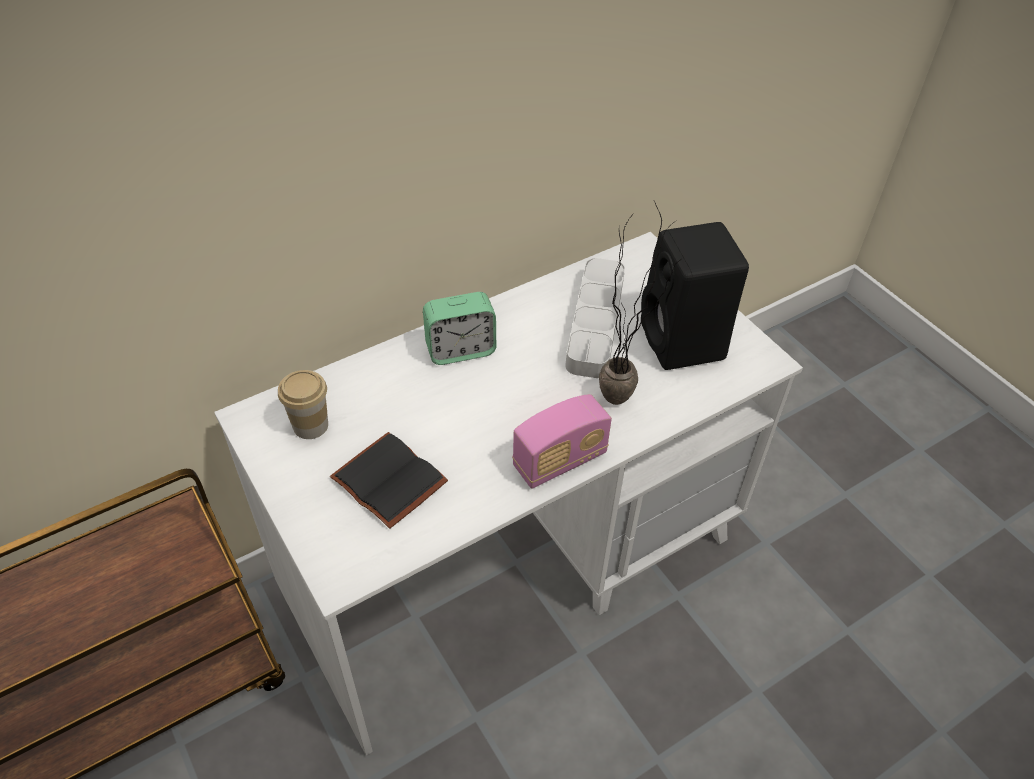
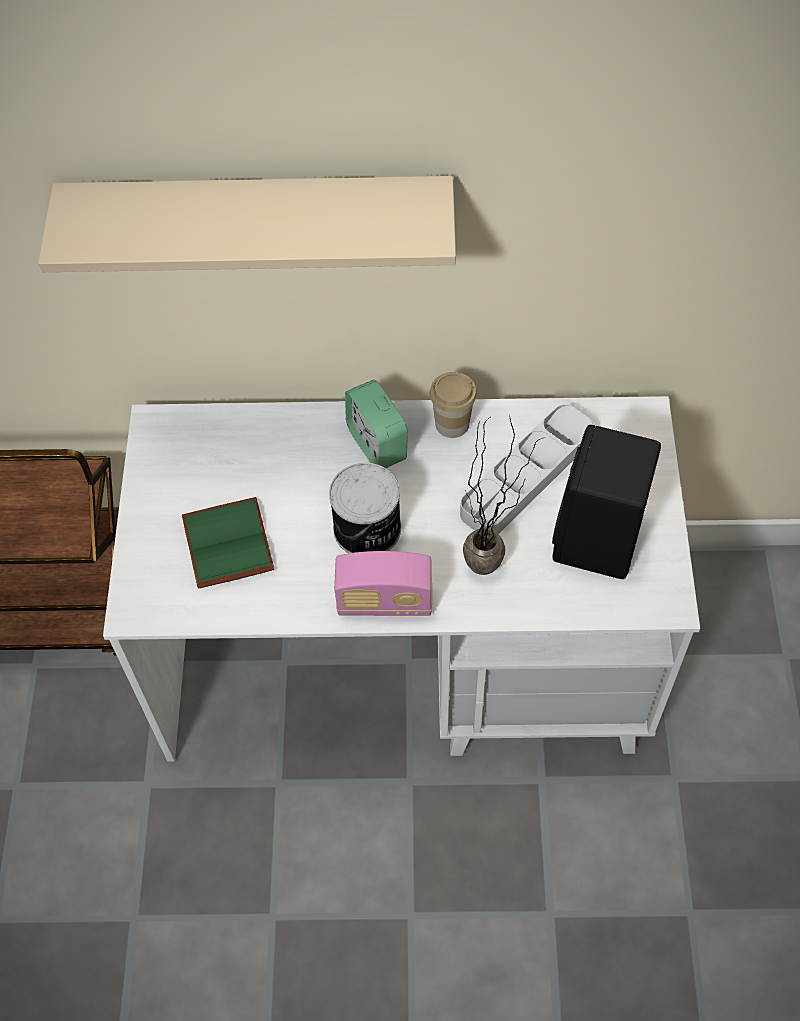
camera: 35 degrees right, 10 degrees up
(310, 425) = (199, 457): cup -> cup (452, 423)
(318, 148) = (259, 223): none -> beige shelf
(386, 481) = (225, 543): black book -> green book
(460, 350) = (377, 444): alarm clock -> alarm clock turned 45 degrees clockwise
(503, 414) = (368, 530): none -> can

